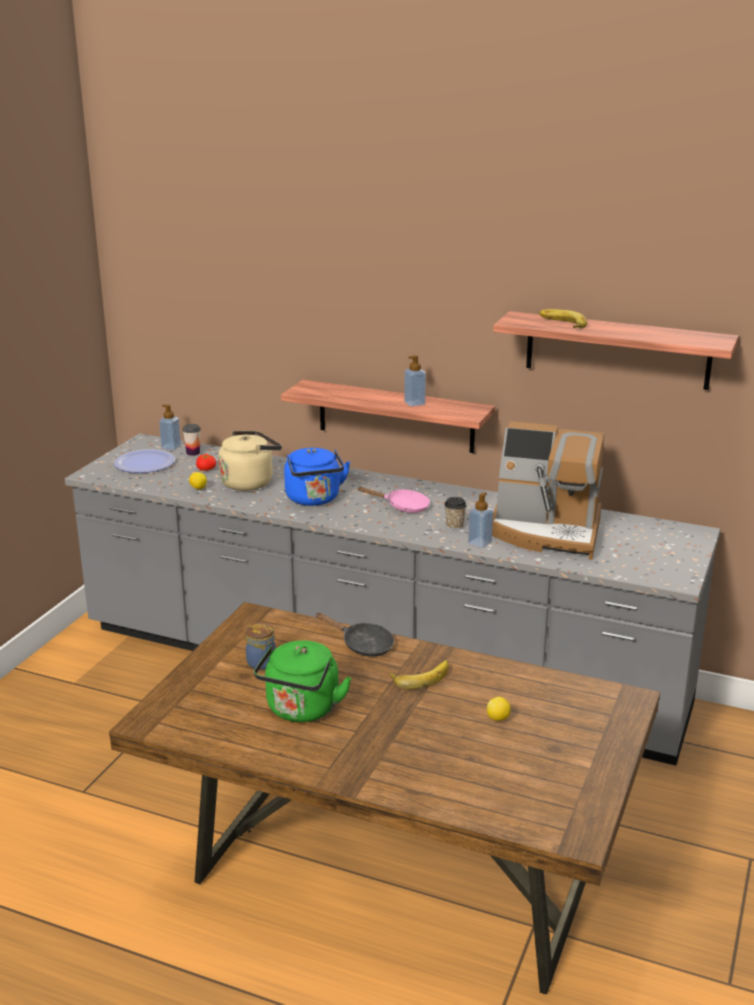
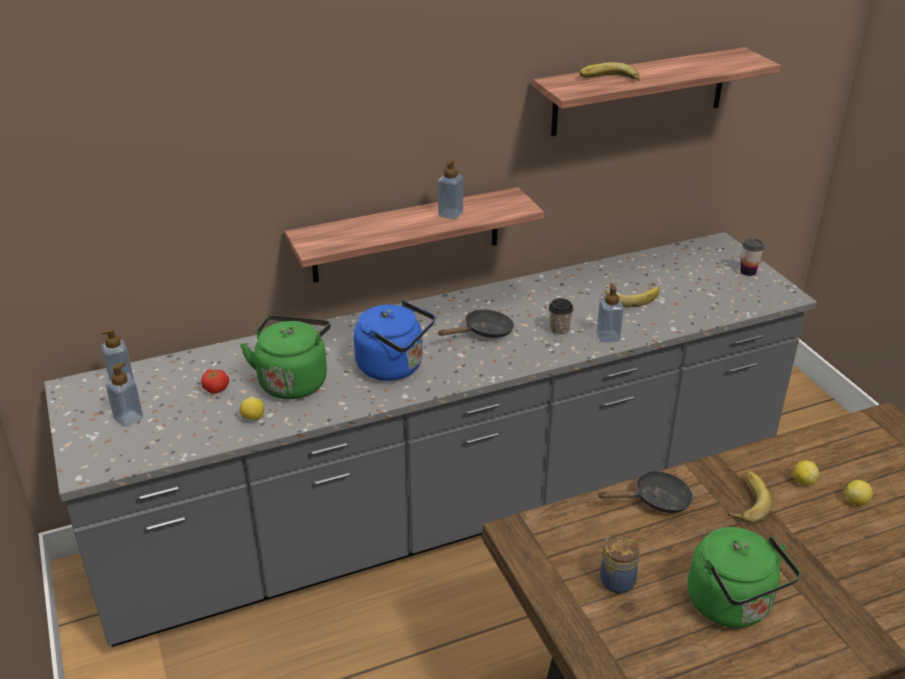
camera: 45 degrees left, 10 degrees up
(144, 463) = (128, 418): plate -> soap dispenser
(193, 453) = (163, 375): cup -> cup (748, 271)
(249, 482) = (293, 380): beige kettle -> green kettle
(403, 507) = (484, 332): pink frying pan -> black frying pan
(483, 690) = (803, 481): none -> lemon
(547, 532) = (632, 297): coffee machine -> banana

